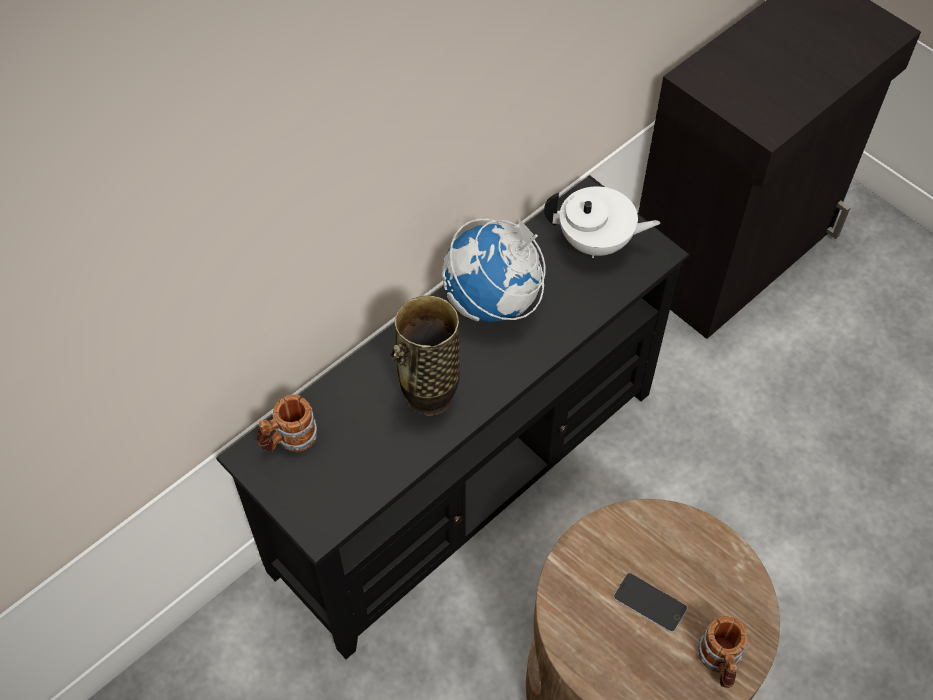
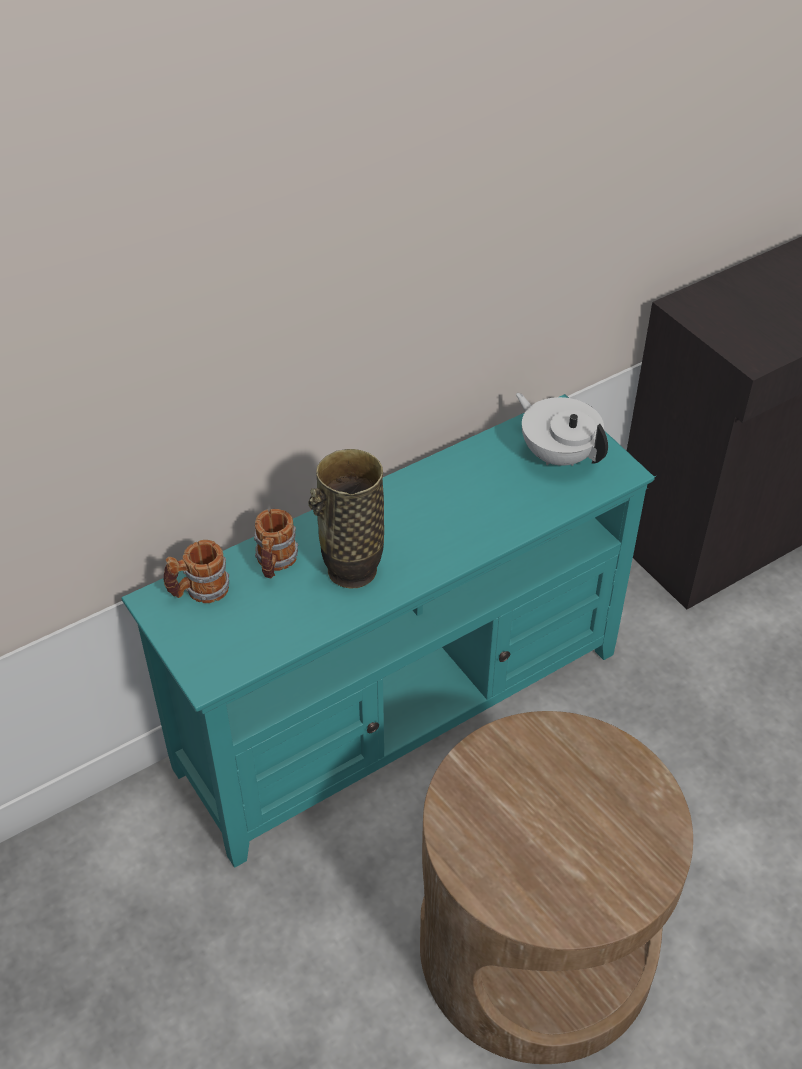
camera: 10 degrees right, 10 degrees down
(465, 479) = (399, 709): black tv stand -> turquoise tv stand
(493, 302) = (438, 494): globe -> none
(596, 242) = (558, 454): white teapot -> white teapot turned 150 degrees counterclockwise
(650, 602) = (550, 814): phone -> none
(719, 662) = (616, 886): mug -> mug (275, 563)

